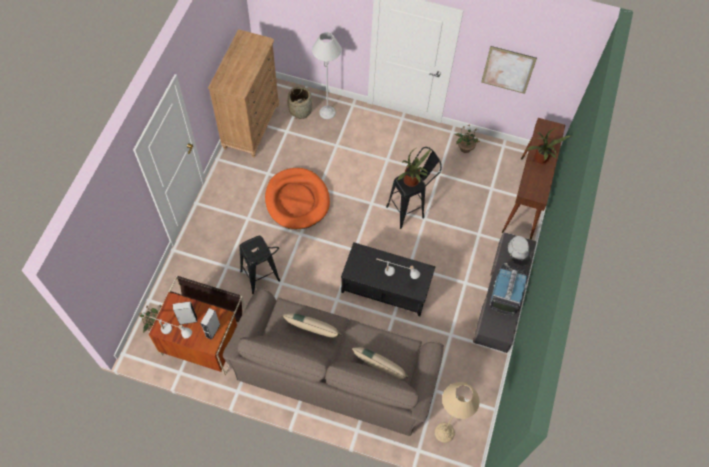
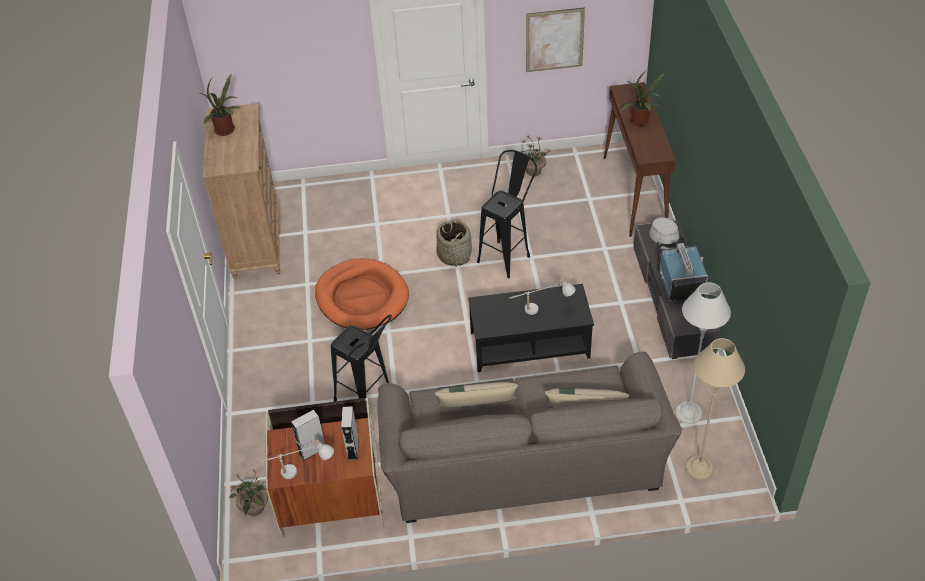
camera: 20 degrees left, 15 degrees down
(300, 110) = (309, 204): basket -> basket (454, 255)
(327, 112) = (345, 195): grey floor lamp -> grey floor lamp (688, 413)
(412, 182) = (504, 202): potted plant -> potted plant (226, 131)

